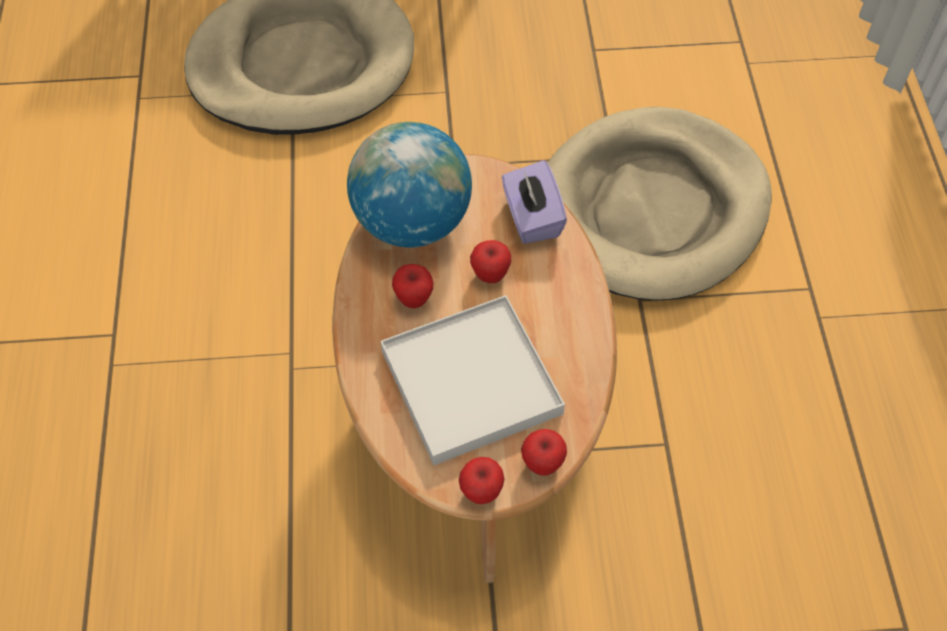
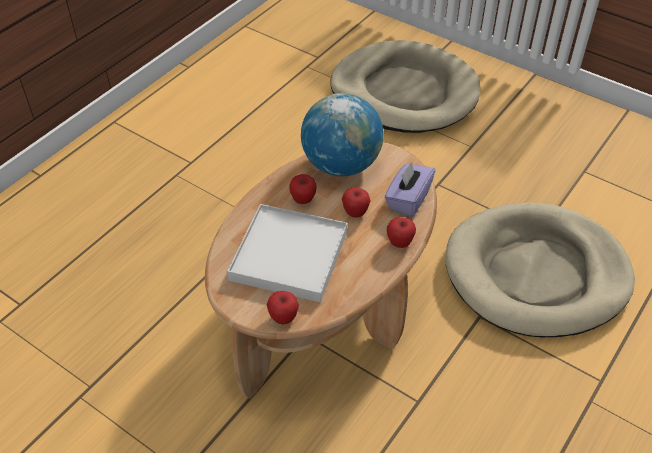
camera: 40 degrees right, 10 degrees down
(481, 492) = (238, 309): apple -> apple (399, 243)

